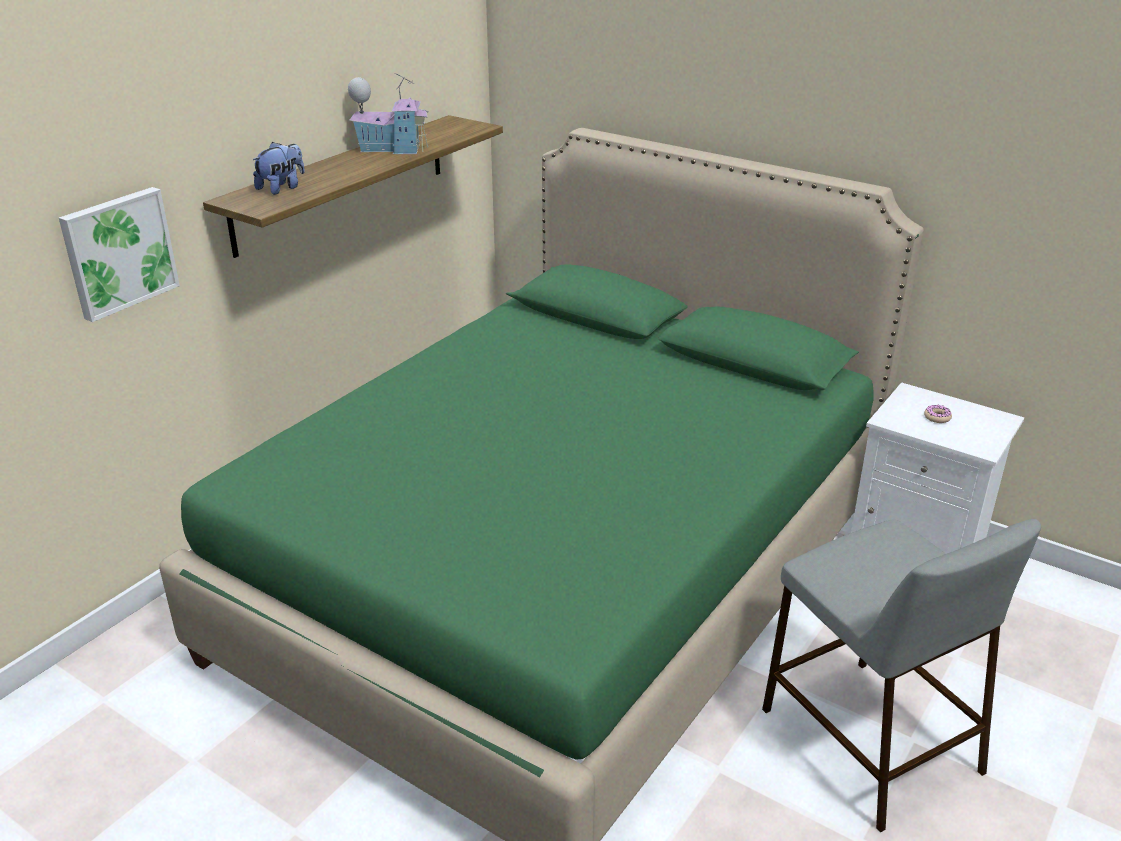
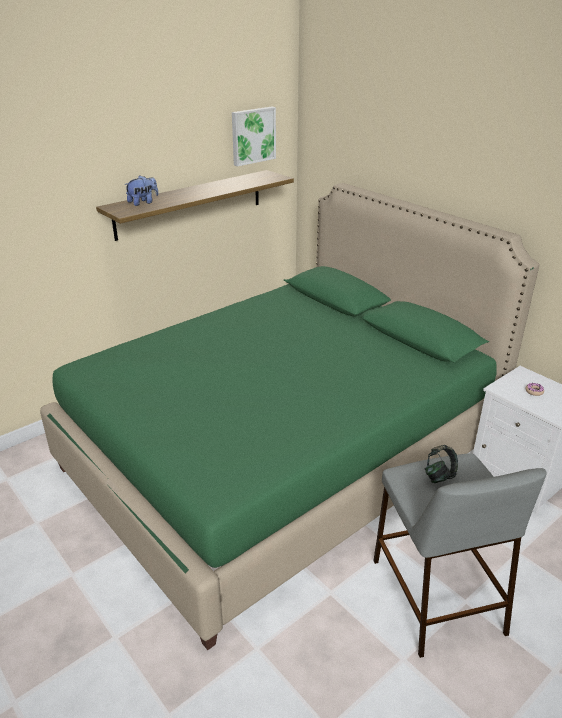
camera: 15 degrees right, 0 degrees up
(118, 252) = (40, 230): picture -> picture (252, 135)
(392, 149) = (220, 186): toy house -> none
(868, 558) = (439, 475): none -> headphones

